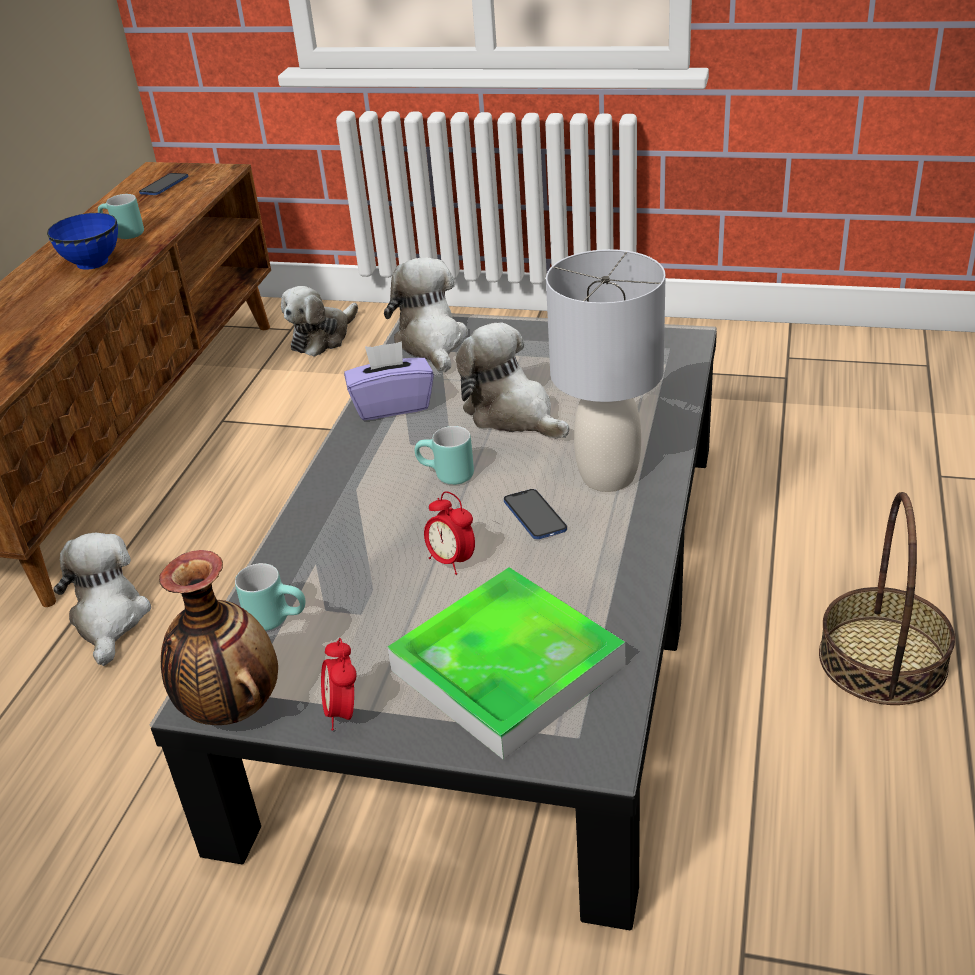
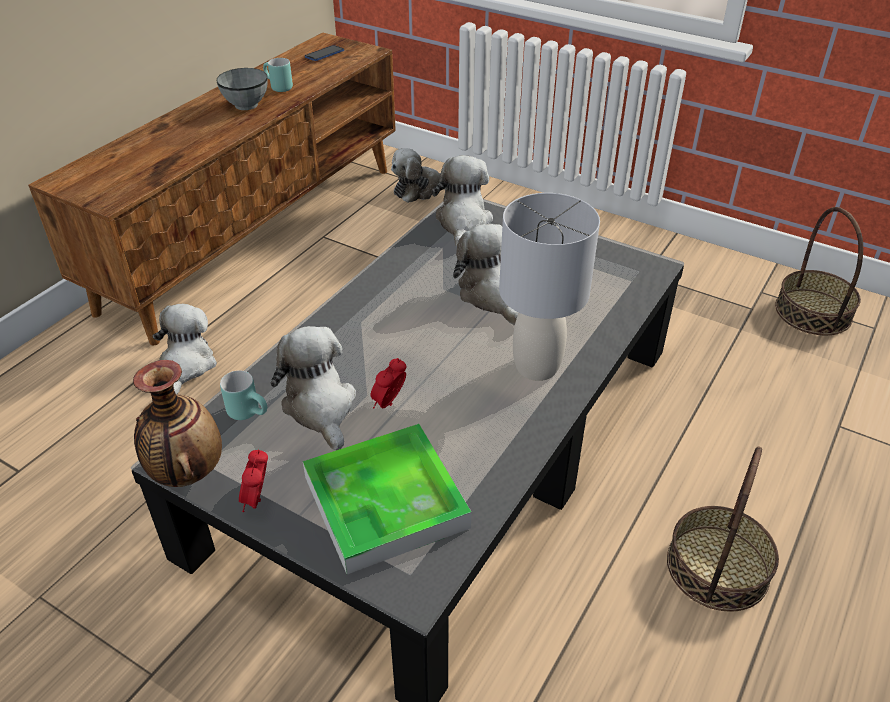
camera: 15 degrees right, 5 degrees up
(93, 262) = (247, 105): blue bowl -> grey bowl
(366, 588) = (320, 407): none -> plush toy
(392, 405) = (410, 265): purple tissue box -> none
(445, 476) = (419, 334): turquoise mug -> none
(451, 561) = (389, 403): alarm clock -> alarm clock turned 60 degrees clockwise
(534, 516) = (466, 384): phone -> none
(855, 364) = (813, 312): none -> basket

